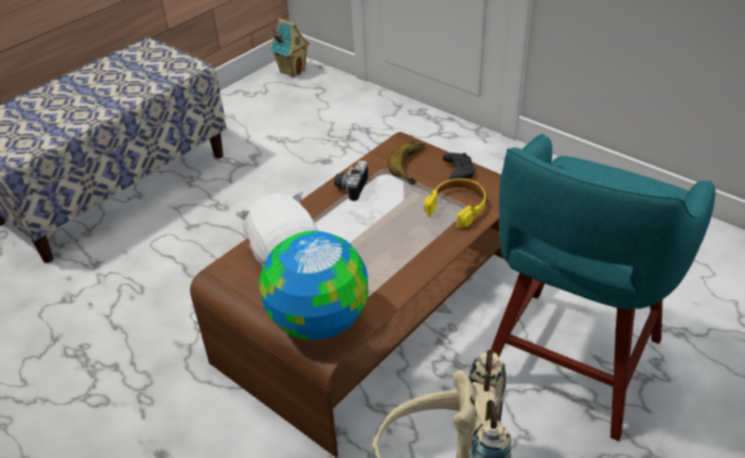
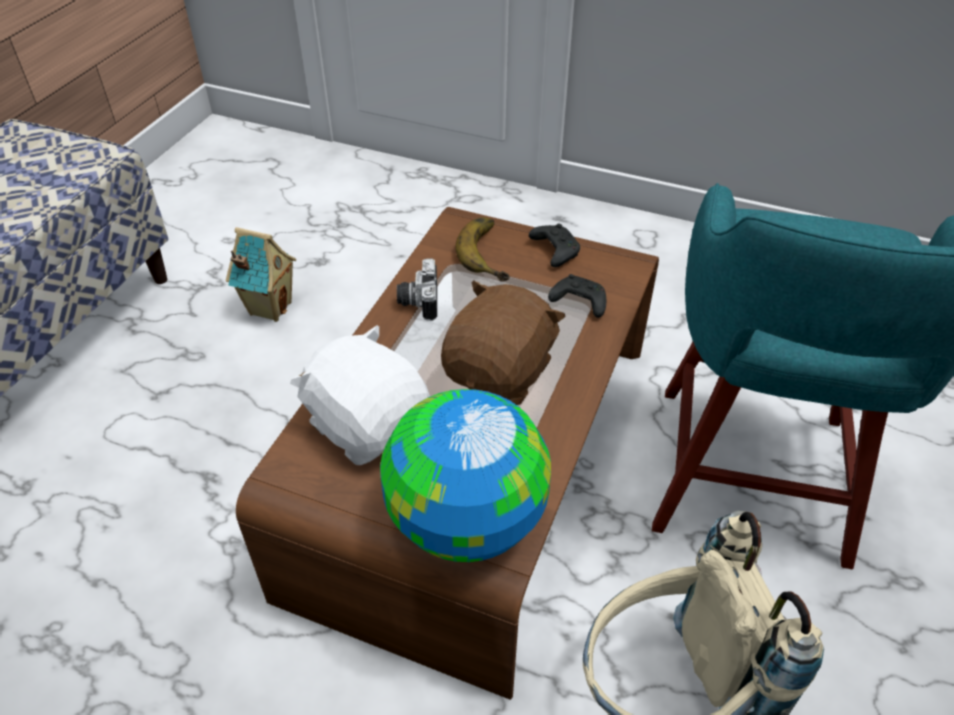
camera: 20 degrees left, 5 degrees up
(292, 71) = (222, 141): toy house -> toy house (269, 308)
(383, 240) = (501, 372): none -> brown plush toy
(457, 207) = (578, 302): yellow headphones -> black game controller

